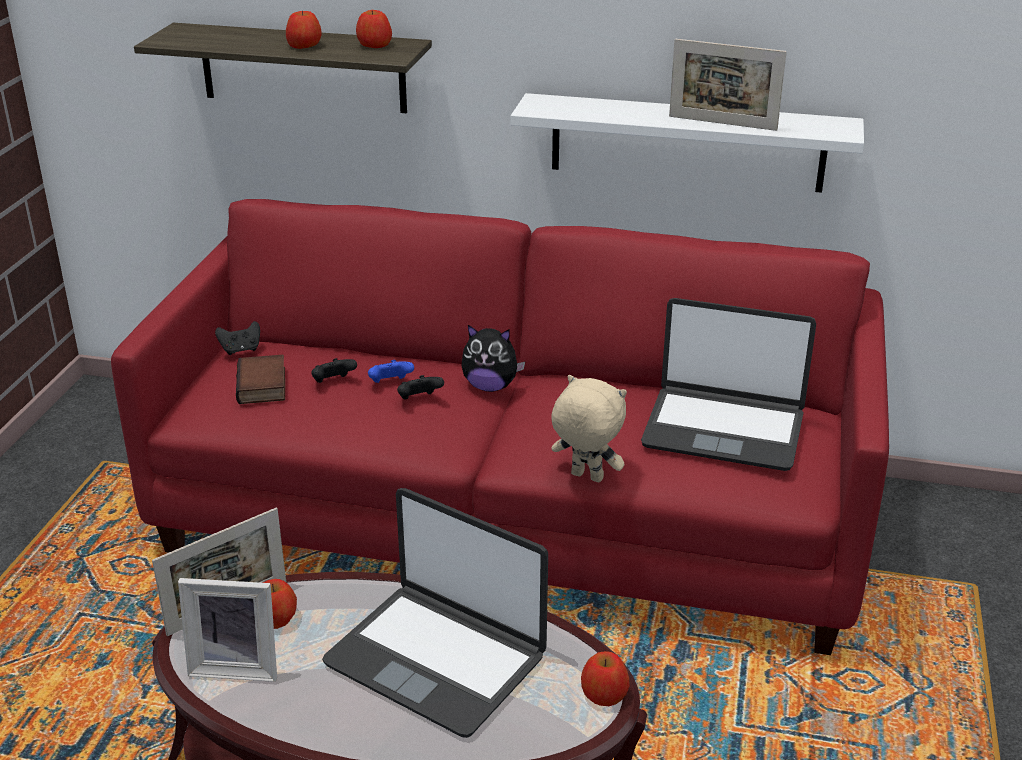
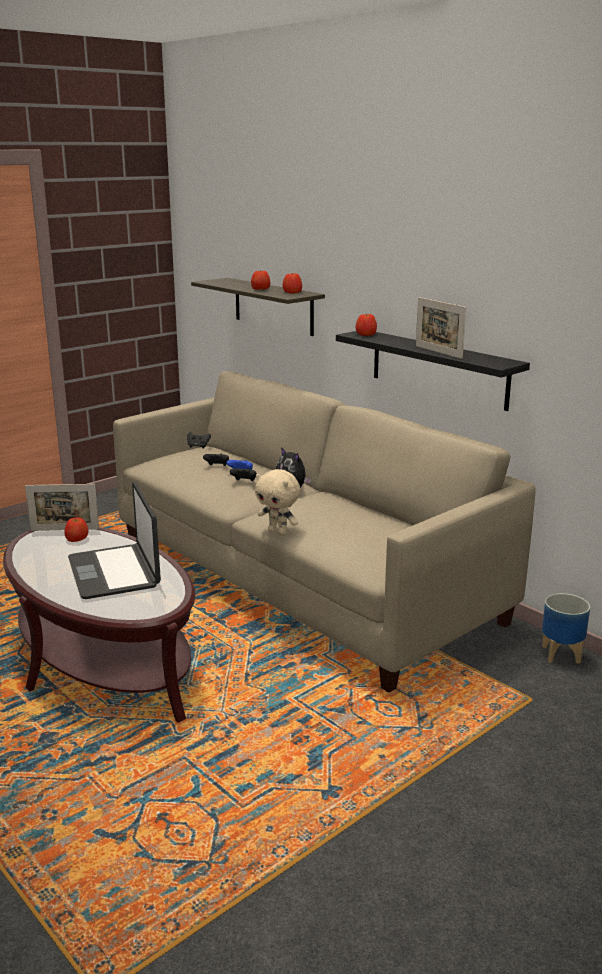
camera: 35 degrees right, 10 degrees down
(237, 665) = (39, 547): picture frame -> none
(264, 386) = (185, 460): book -> none
(513, 516) = (302, 579): red sofa -> beige sofa
(585, 477) = (278, 532): beige plush toy -> beige plush toy turned 150 degrees clockwise
(604, 693) = (163, 608): apple -> apple (366, 334)
(687, 143) = (438, 369): white shelf -> black shelf
(723, 429) = (376, 532): laptop -> none
(931, 504) = (561, 654): none -> planter

